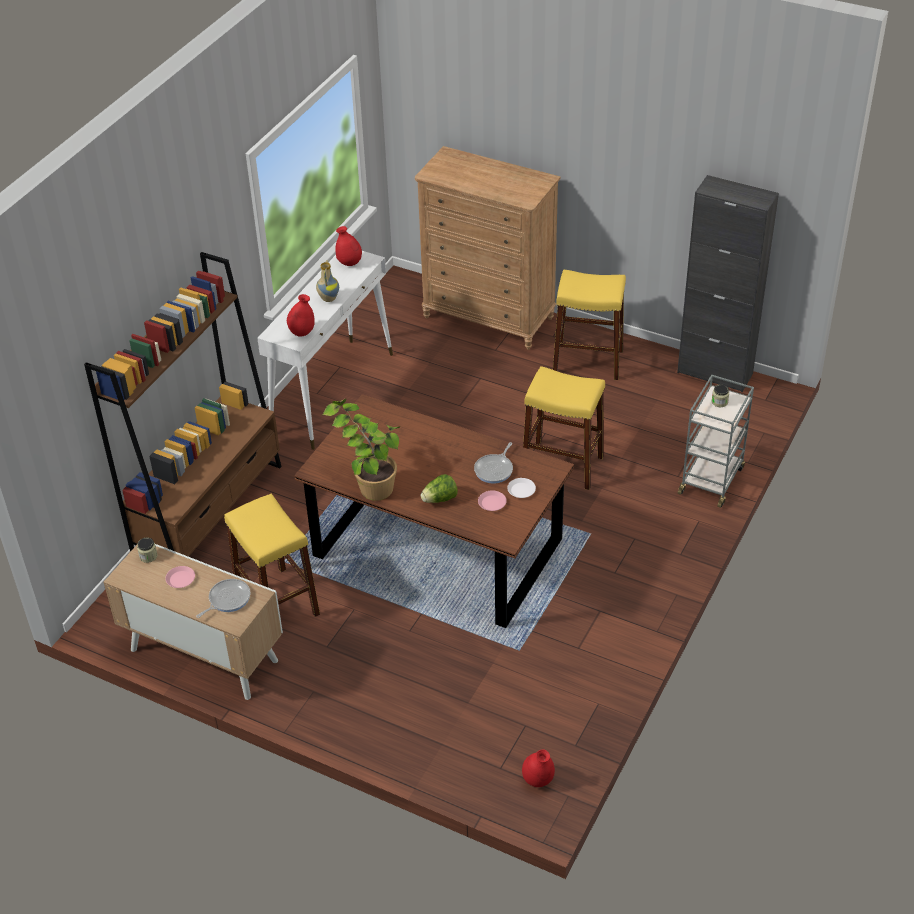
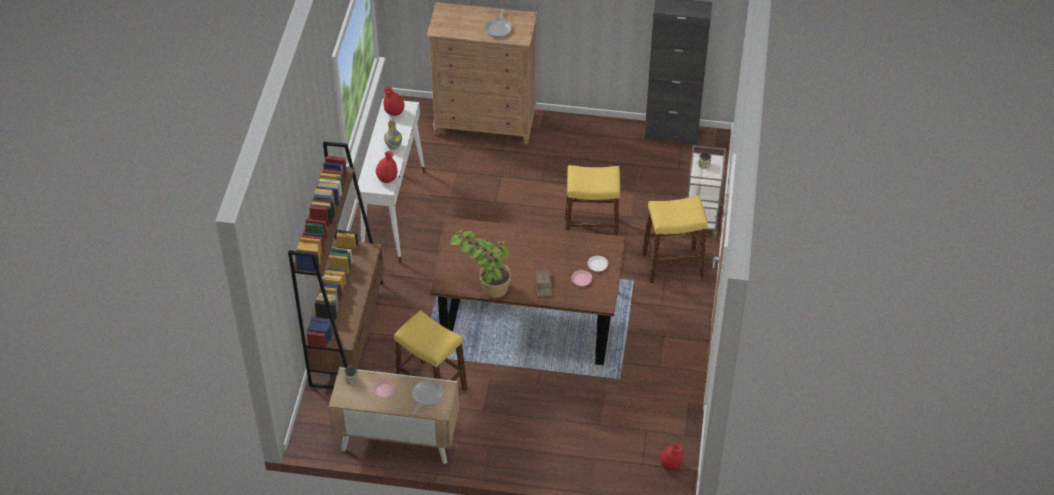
camera: 20 degrees left, 5 degrees up
(440, 499) = (543, 285): lettuce -> brown tray
(495, 469) = (572, 254): frying pan -> frying pan (498, 28)
(588, 361) = (575, 145): yellow stool -> yellow stool (672, 265)

